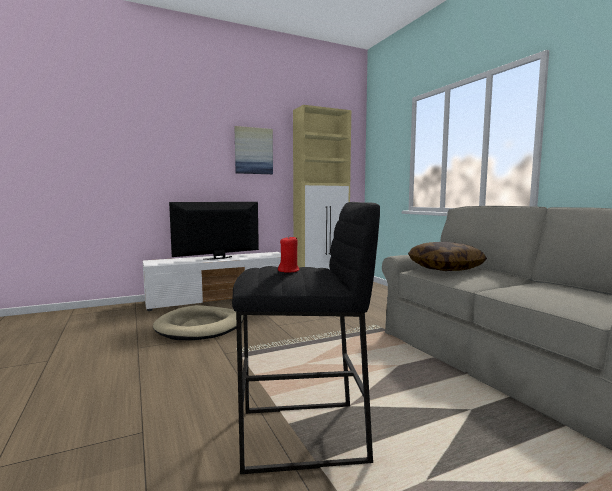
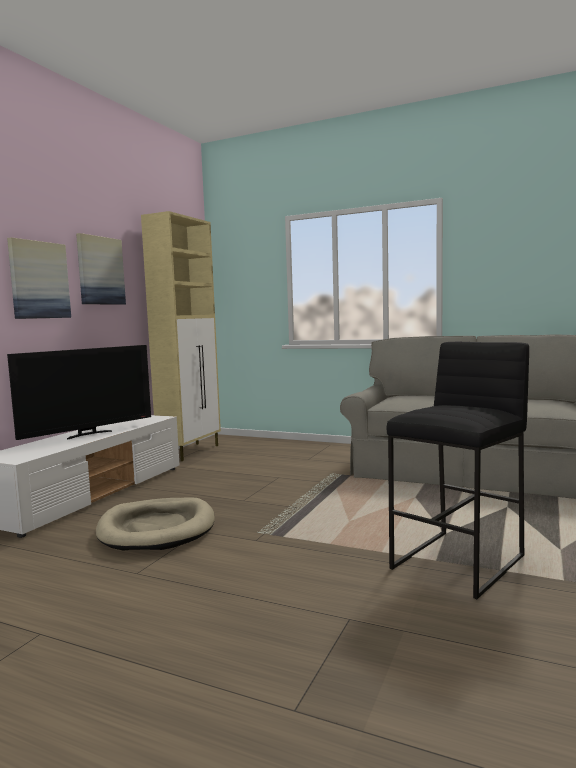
camera: 40 degrees left, 0 degrees up
(202, 157) = (39, 280): none -> picture
(218, 258) = (88, 434): television -> television turned 150 degrees counterclockwise
(289, 271) = (462, 408): red candle -> none
(445, 268) = (406, 399): pillow -> none

